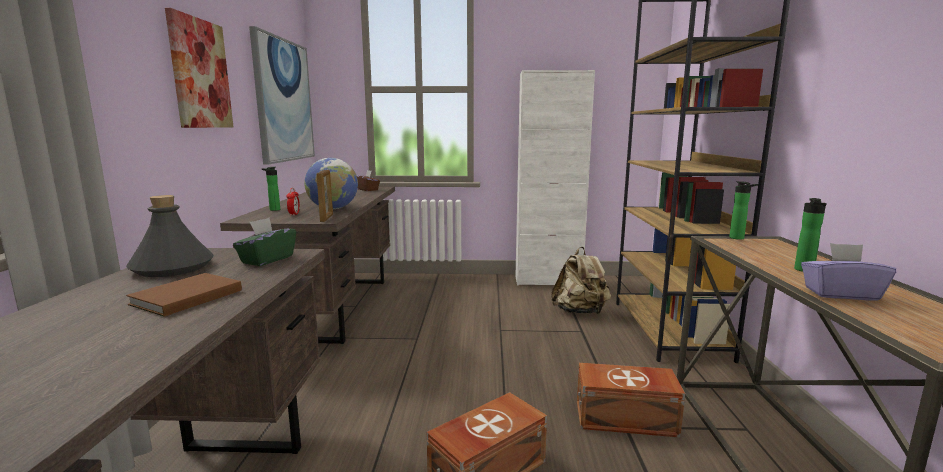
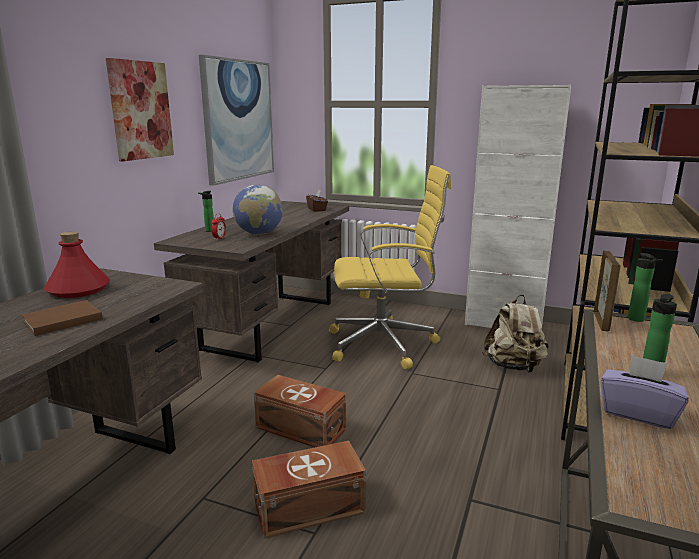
camera: 20 degrees right, 5 degrees up
(172, 268) = (78, 290): grey bottle -> red bottle
(267, 260) = (148, 290): green tissue box -> none
(327, 218) = (241, 246): picture frame -> picture frame (601, 321)
(459, 309) = (385, 344): none -> yellow office chair
(627, 419) = (477, 493): brown storage box -> brown storage box (301, 429)

